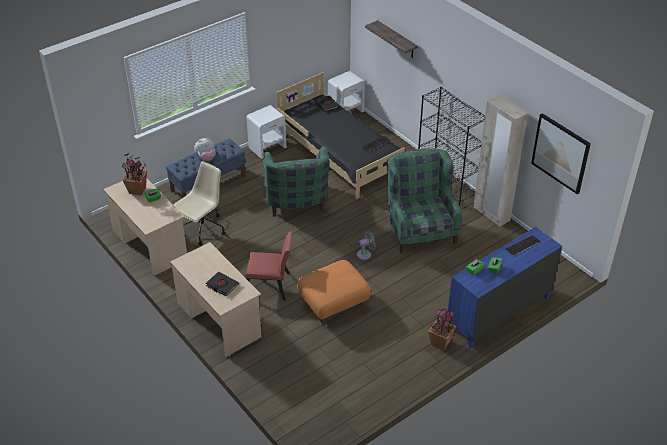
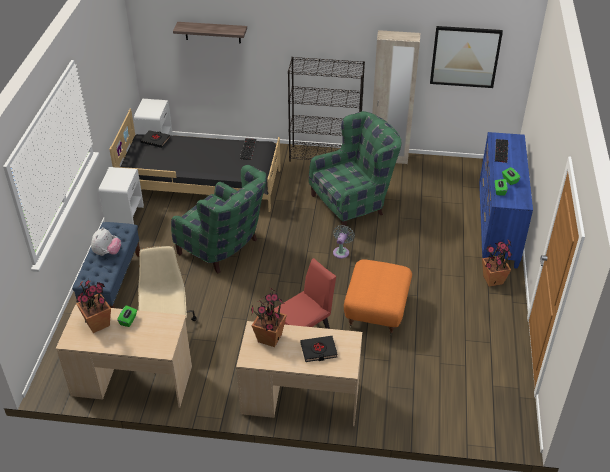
camera: 45 degrees left, 0 degrees up
(207, 259) = (269, 338): none -> potted plant
(420, 229) = (354, 203): green armchair -> green armchair turned 120 degrees clockwise

